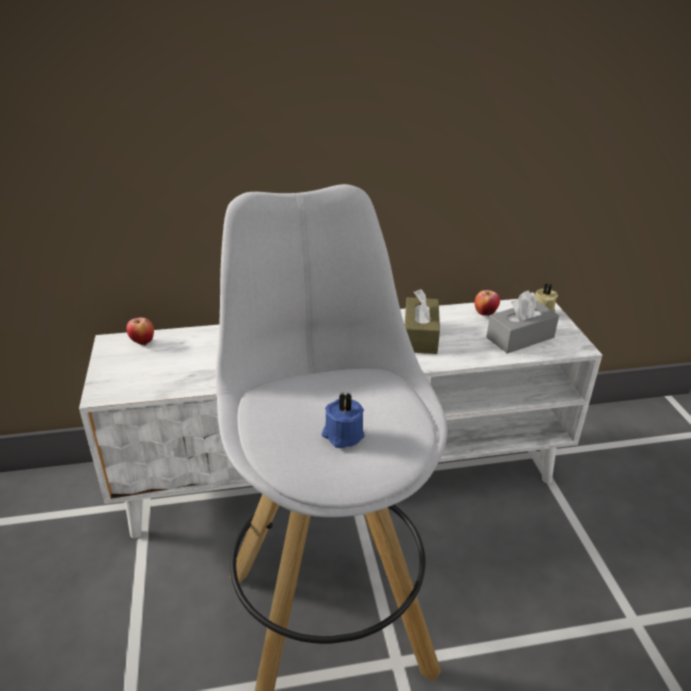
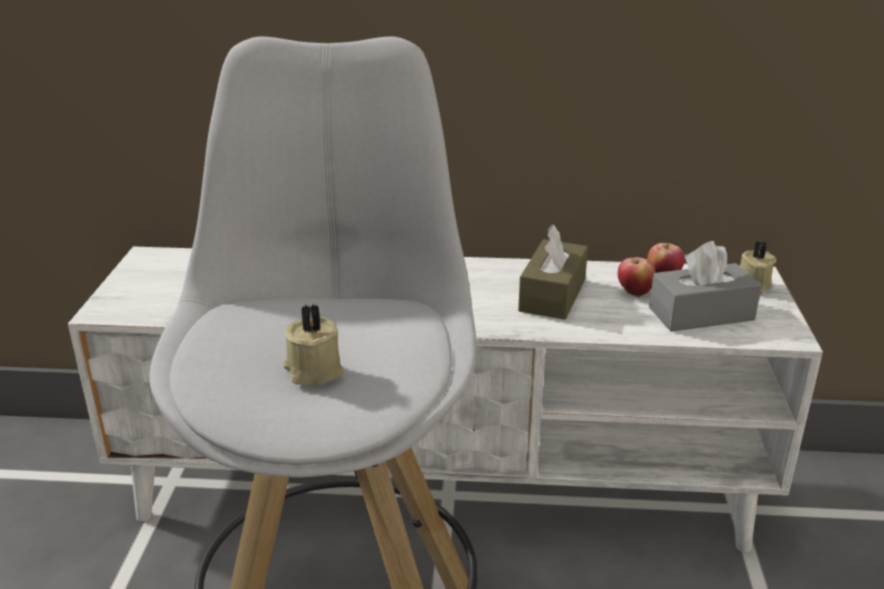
camera: 15 degrees right, 5 degrees down
(142, 342) = (183, 261): apple -> apple (634, 293)
(342, 435) = (313, 370): blue candle -> beige candle

